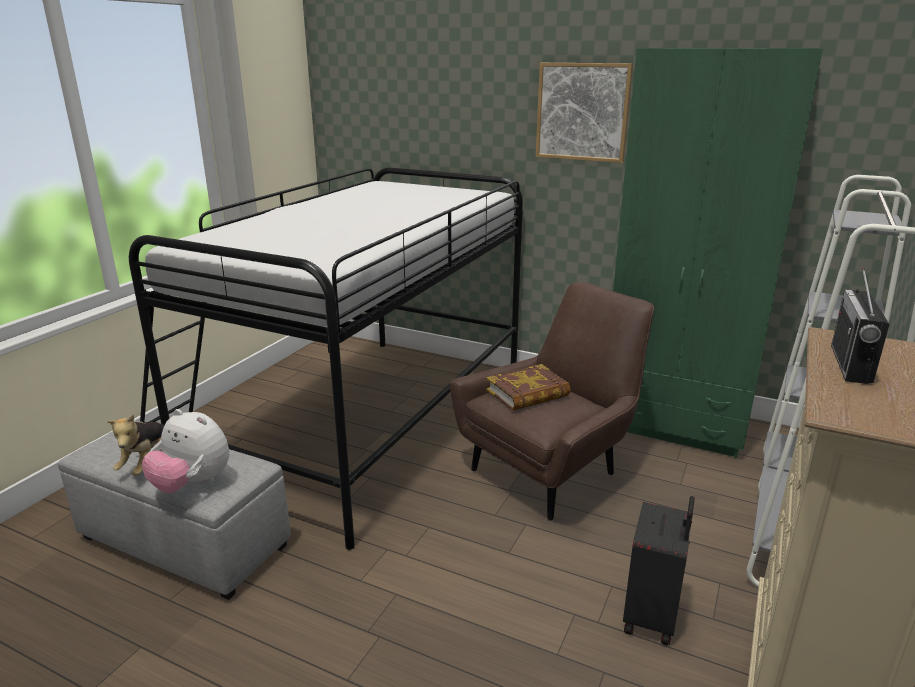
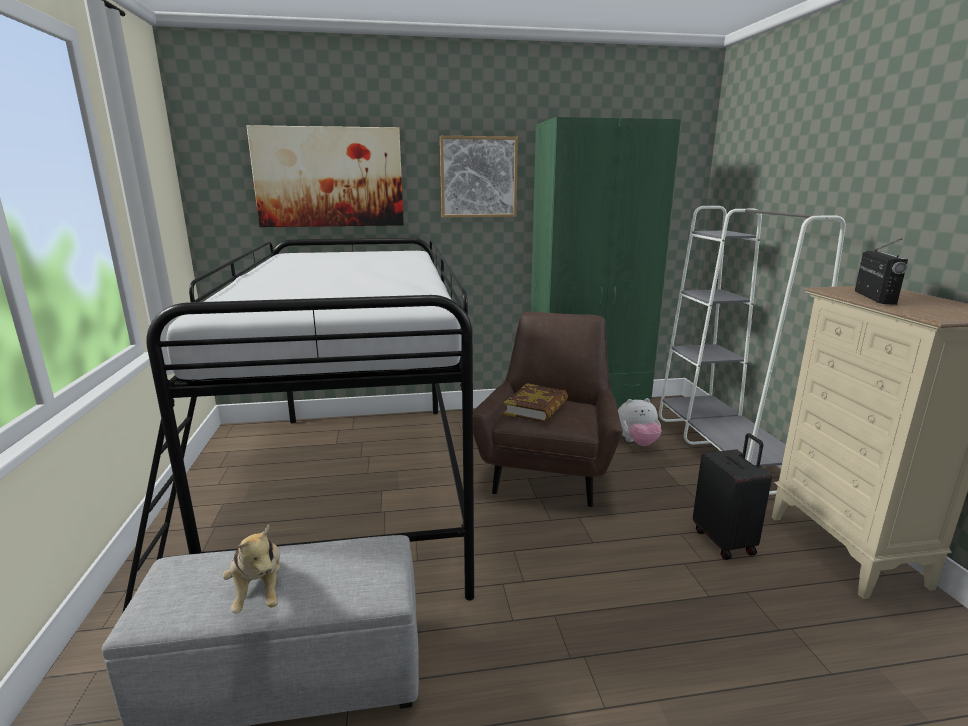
camera: 35 degrees left, 5 degrees down
(192, 484) = (344, 588): plush toy -> plush toy (636, 443)
(429, 106) = (329, 177): none -> picture
(850, 364) = (874, 298): radio -> radio turned 150 degrees counterclockwise

